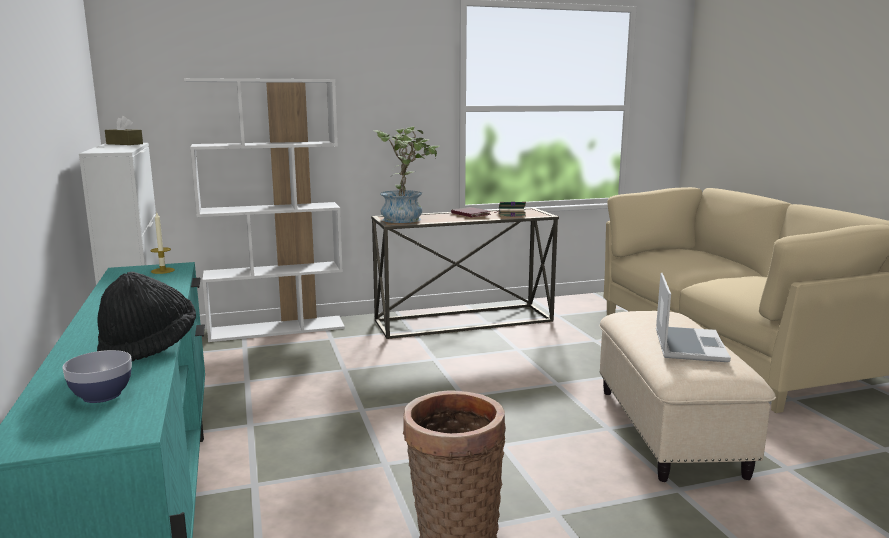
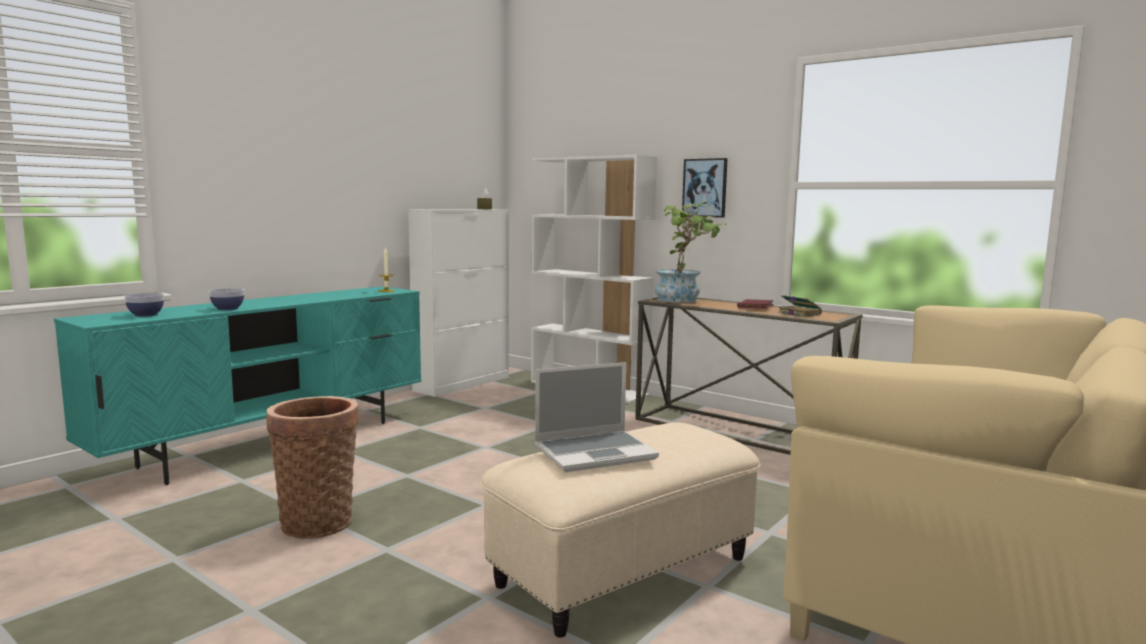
camera: 55 degrees right, 5 degrees down
(149, 346) = (227, 309): black hat -> bowl
(382, 111) = (705, 188): none -> picture

